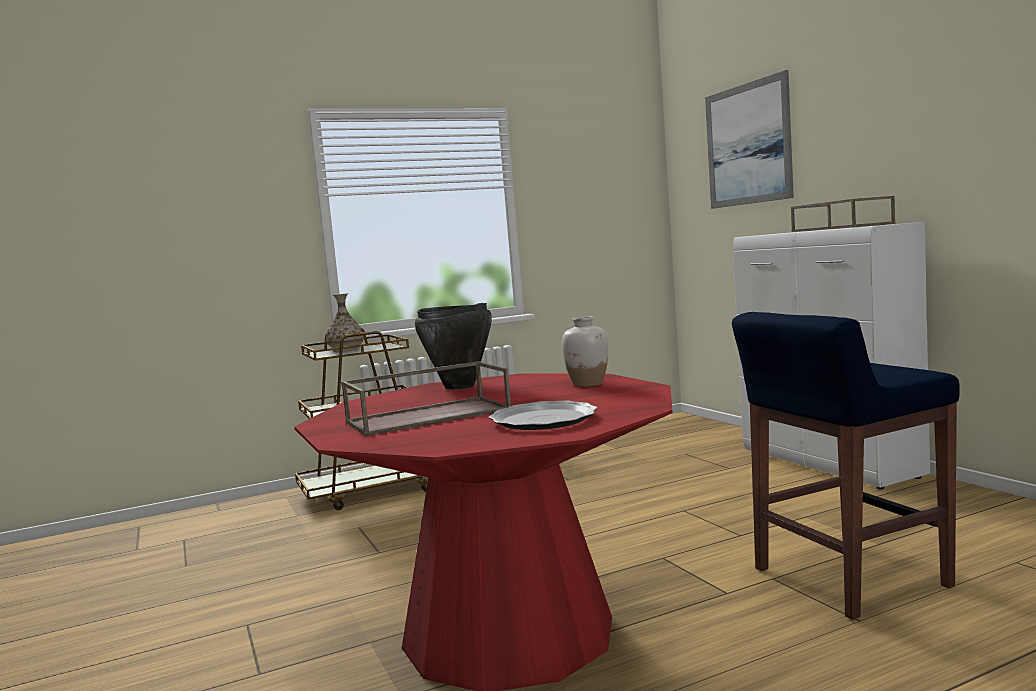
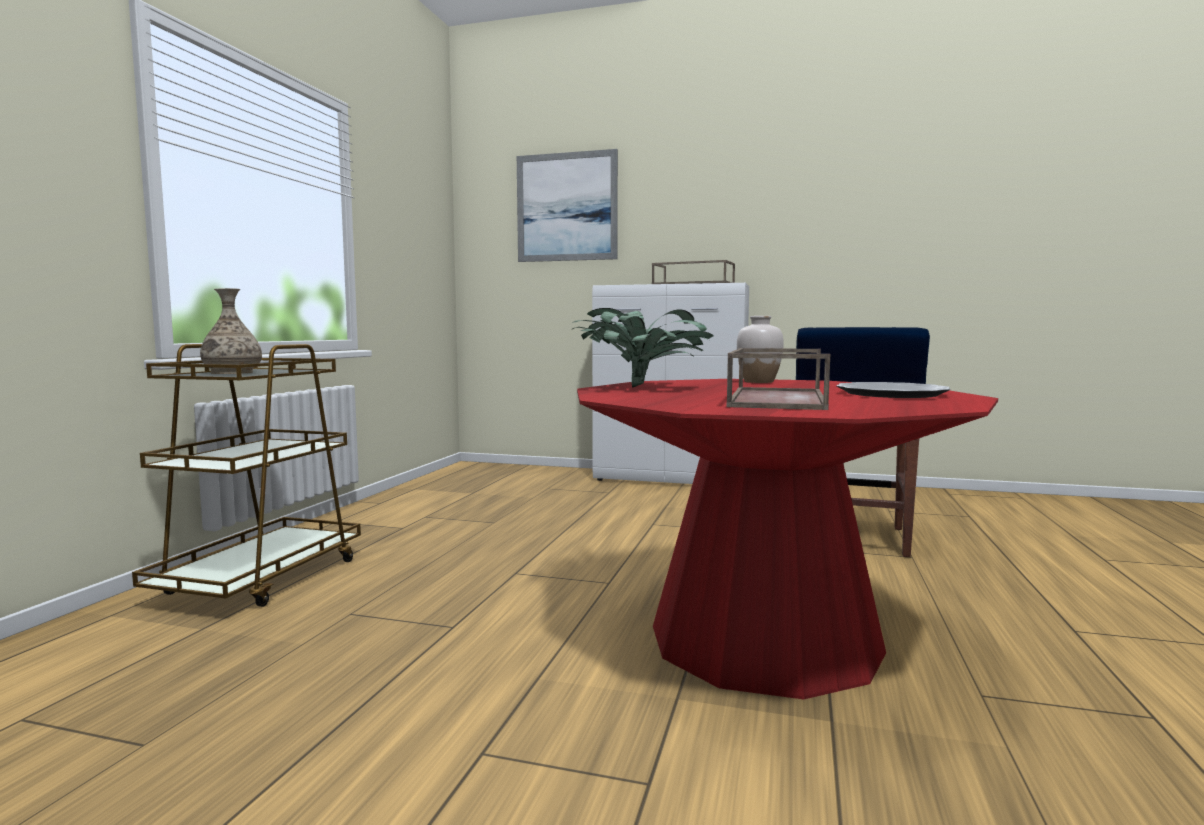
camera: 50 degrees left, 0 degrees up
(459, 386) = (642, 387): black cooking pot -> potted plant

